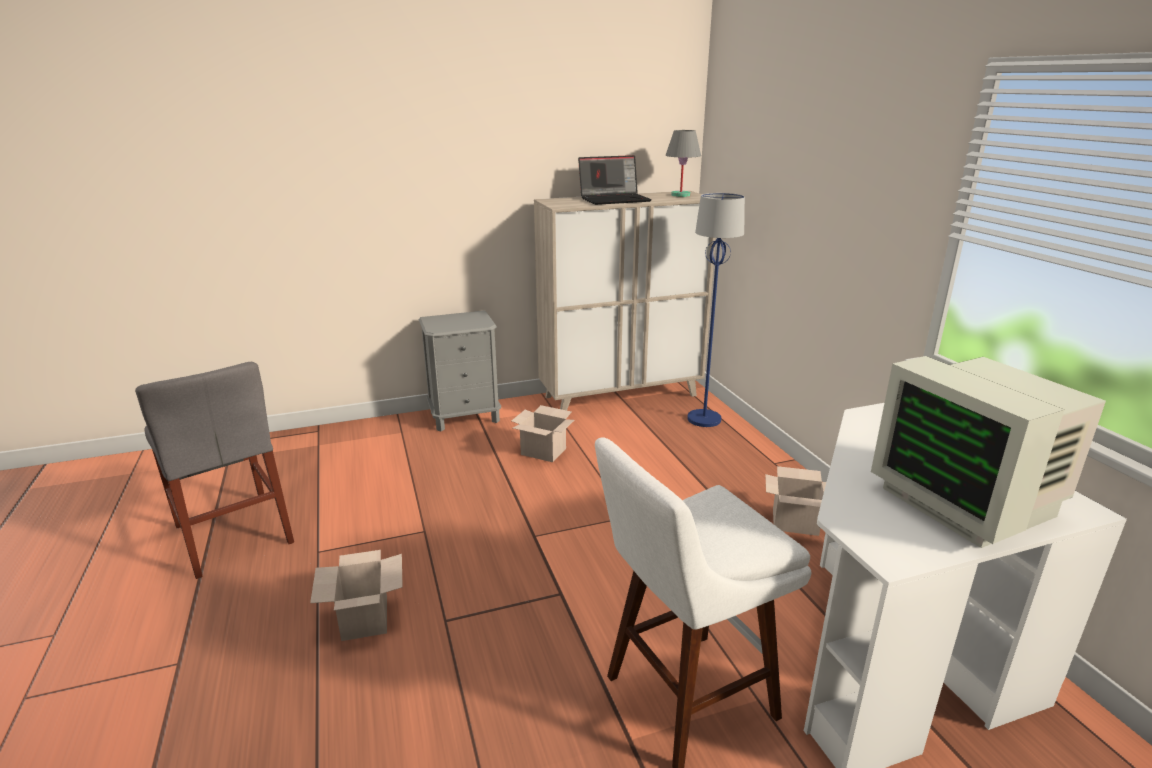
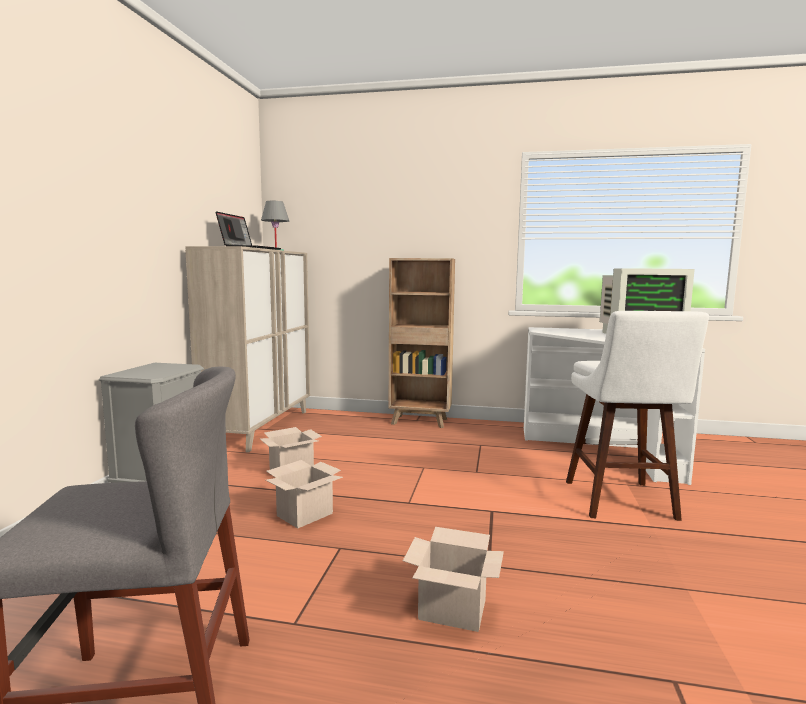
camera: 60 degrees left, 15 degrees down
(704, 419) = (339, 419): blue floor lamp -> none
(771, 468) = (420, 422): none -> brown bookcase
(796, 522) = (481, 433): cardboard box -> cardboard box (305, 514)

